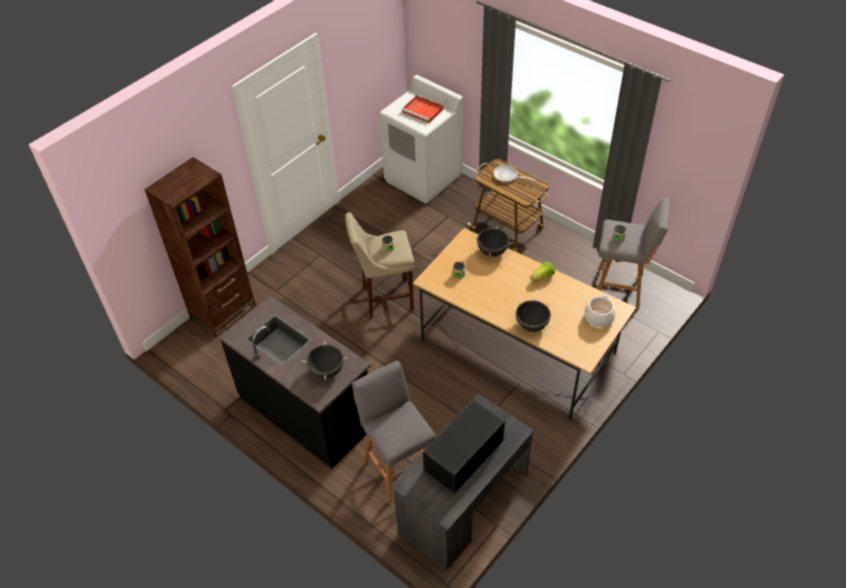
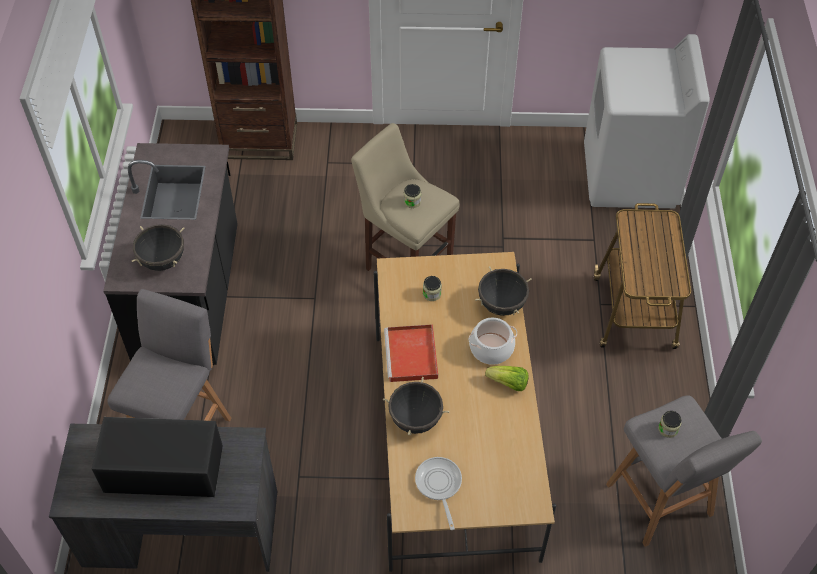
camera: 50 degrees right, 5 degrees up
(423, 111) = (651, 84): red tray -> red tray (412, 356)
(507, 176) = (657, 242): frying pan -> frying pan (439, 485)
(598, 317) = (495, 487): cooking pot -> cooking pot (491, 348)

